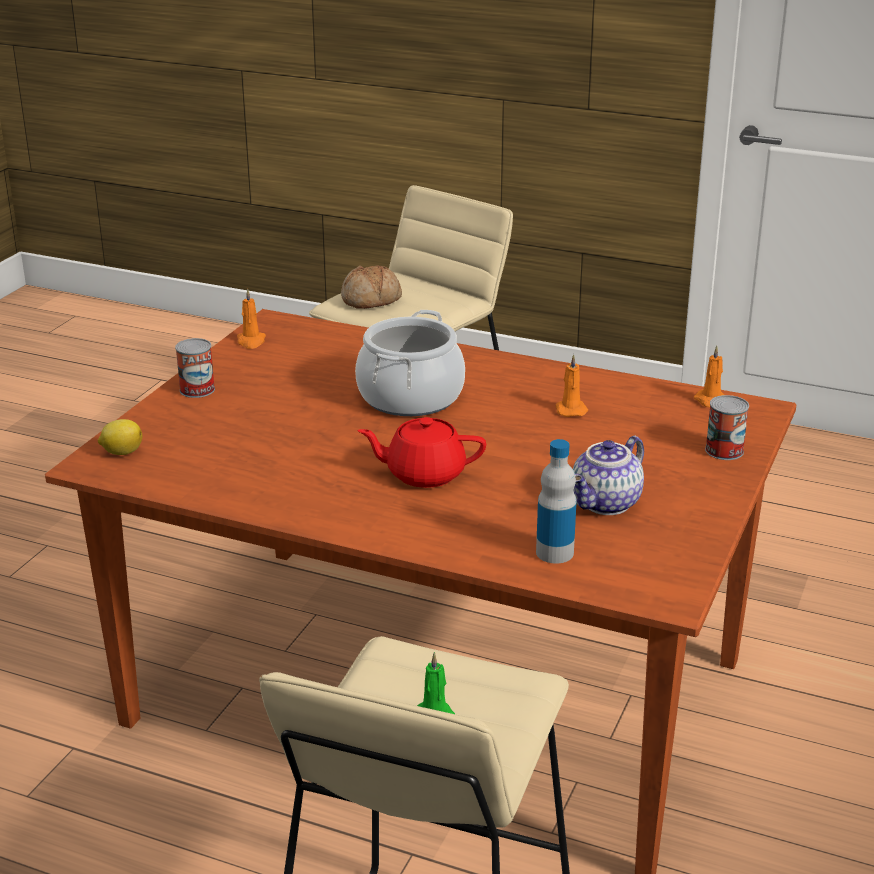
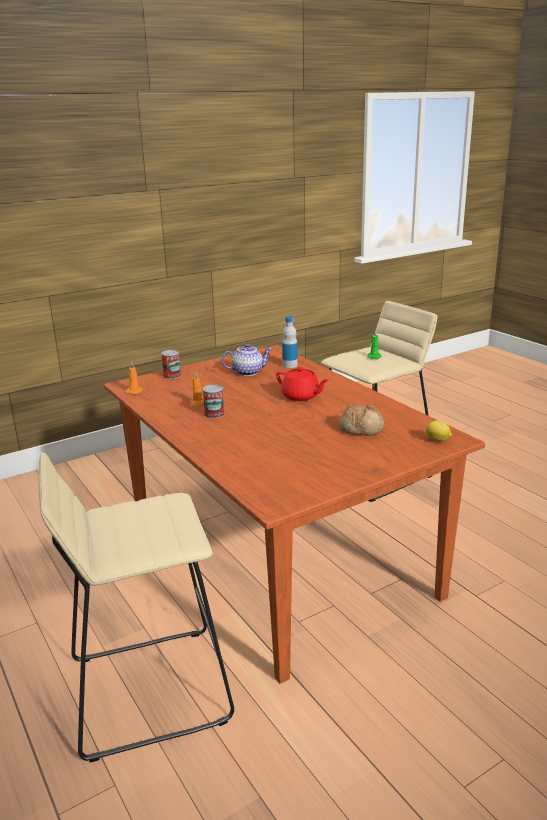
camera: 145 degrees left, 5 degrees down
(197, 389) = (371, 465): can -> can (214, 414)
(251, 341) = (306, 491): orange candle -> none
(371, 300) = (163, 532): bread -> bread (361, 428)
(410, 397) = (259, 428): cooking pot -> none

